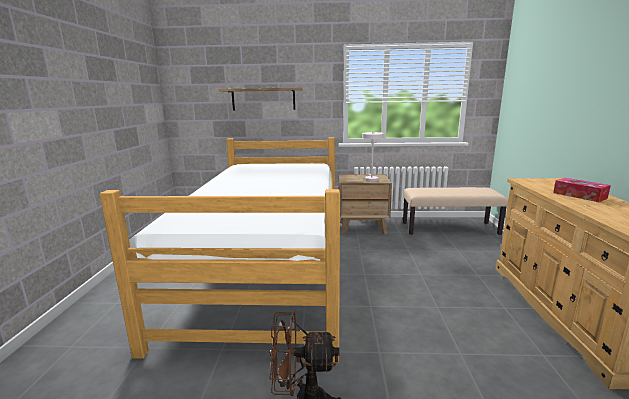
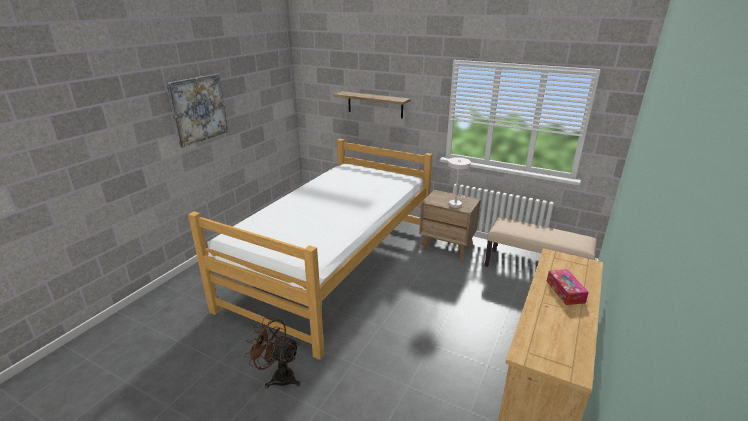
camera: 25 degrees right, 10 degrees up
(64, 83) = (198, 109): none -> picture

